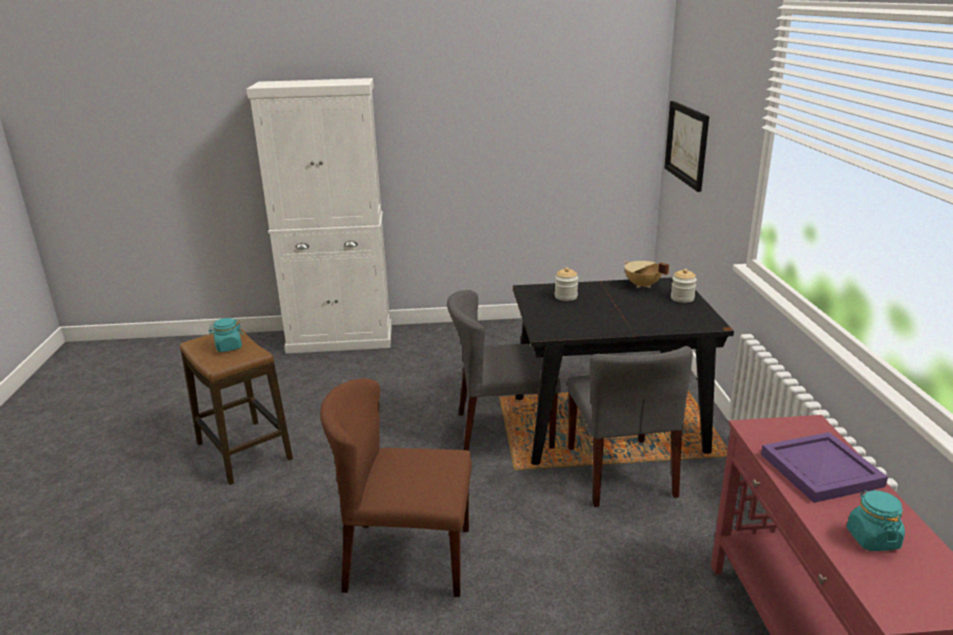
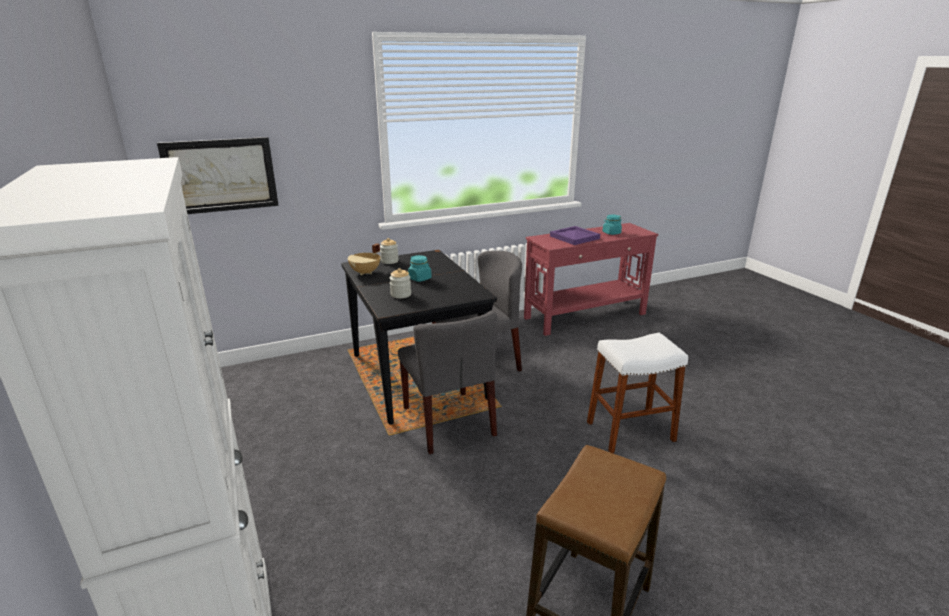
camera: 110 degrees left, 0 degrees up
(228, 347) = (599, 489): turquoise jar -> turquoise jar (420, 278)
(407, 559) = (630, 431): brown chair -> white stool

